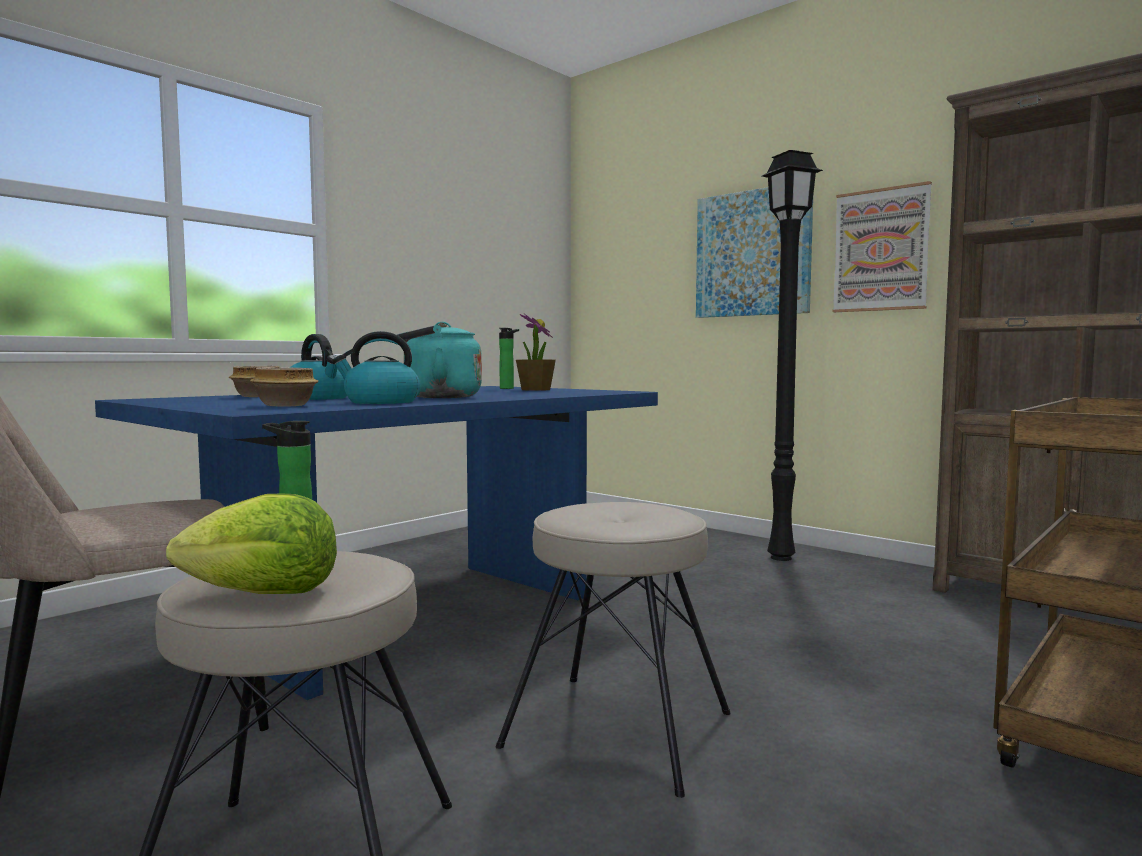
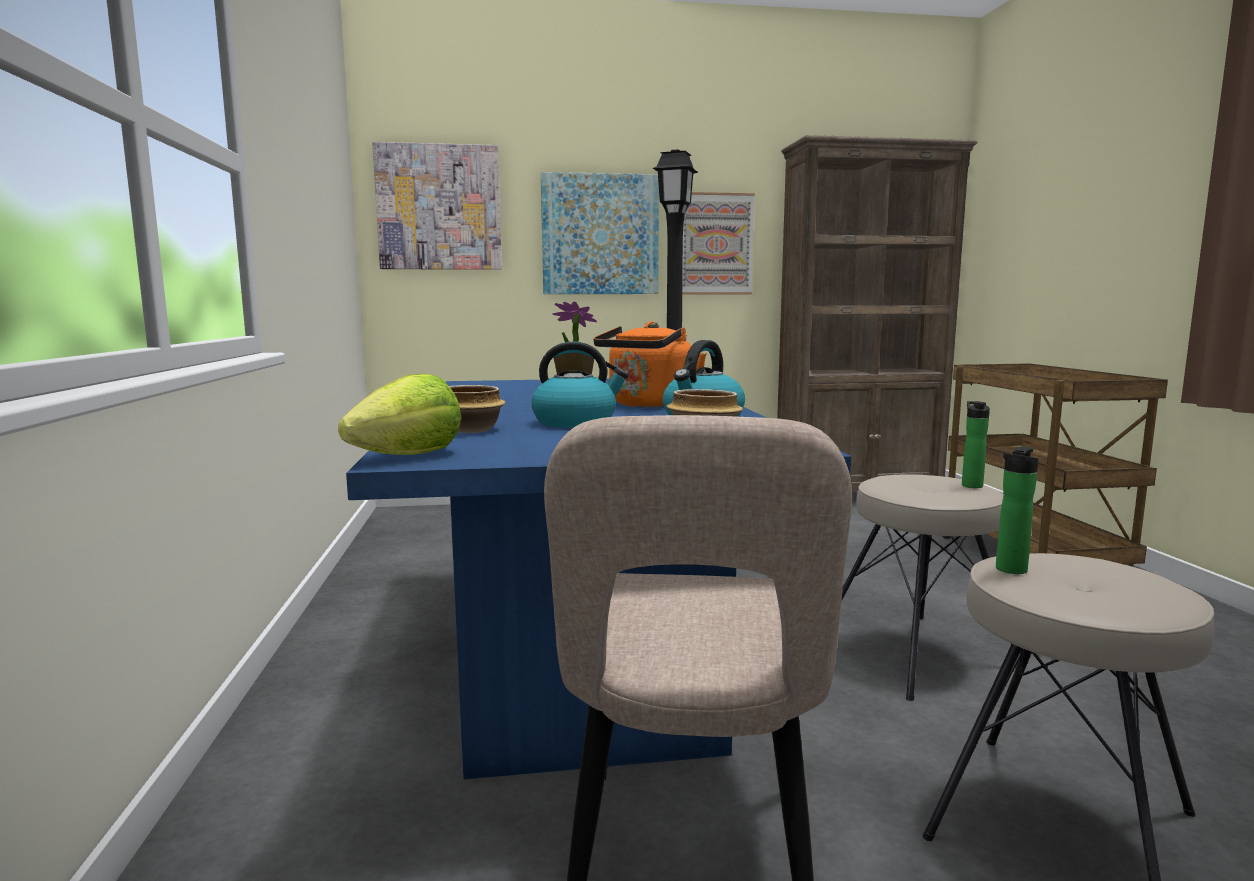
camera: 50 degrees left, 5 degrees up
(263, 594) = (1155, 593): lettuce -> lettuce (409, 456)
(437, 397) = (649, 405): turquoise kettle -> orange kettle
(508, 388) = (528, 384): bottle -> bottle (971, 485)
(623, 245) = (439, 208): none -> picture

